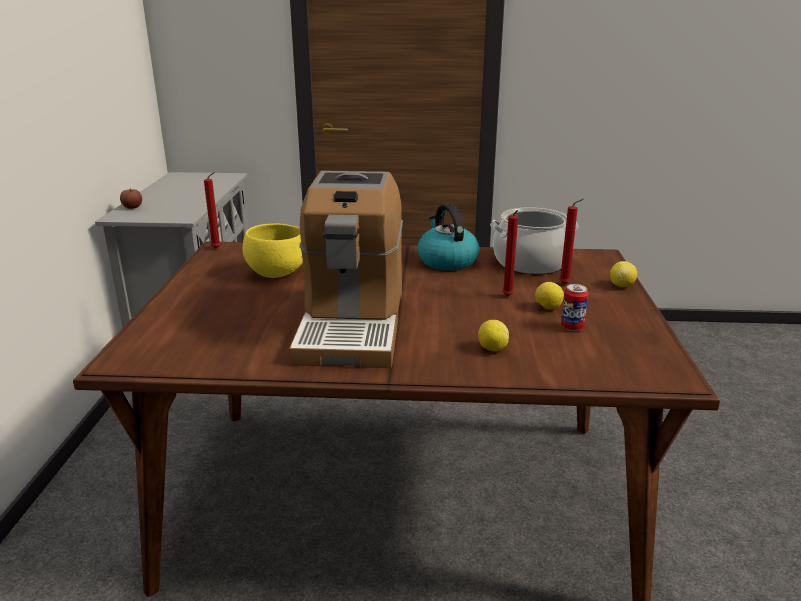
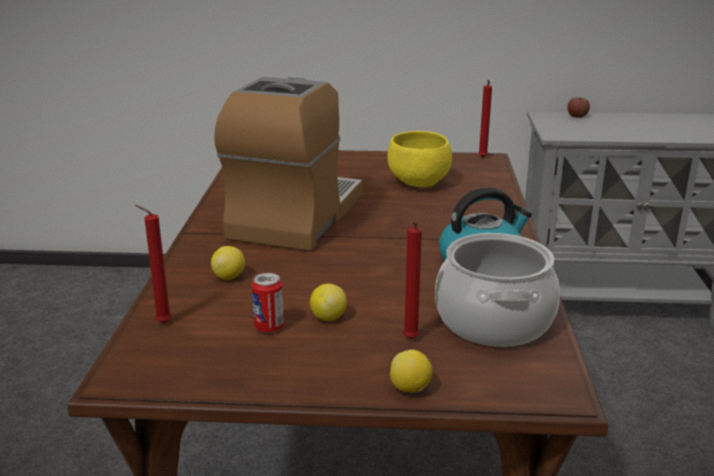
camera: 90 degrees right, 0 degrees up
(352, 325) = (296, 217): coffee machine -> coffee machine turned 105 degrees clockwise
(508, 297) = (363, 294): red candle -> red candle (161, 323)

